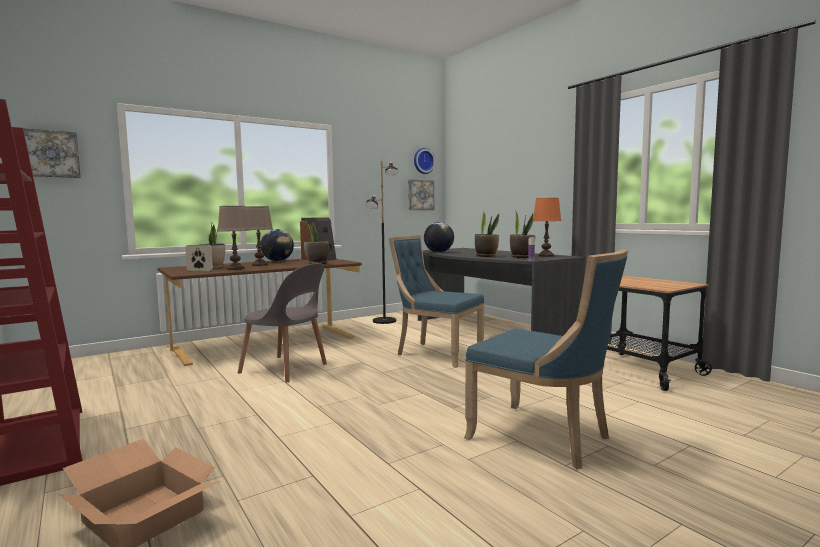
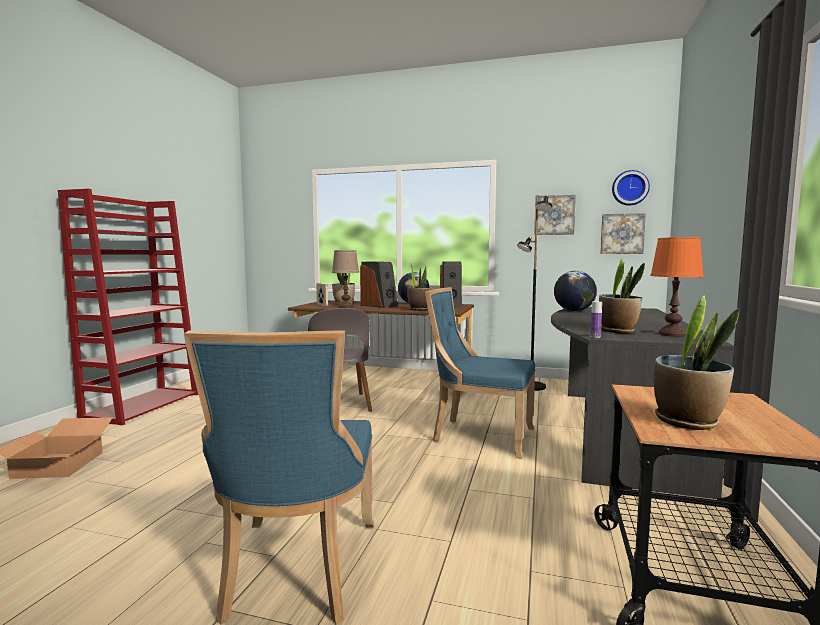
camera: 50 degrees right, 0 degrees up
(51, 154) = (274, 213): picture -> picture (554, 215)
(259, 265) = (379, 305): brown table lamp -> speaker
(436, 353) = (479, 436): blue chair -> blue chair turned 60 degrees counterclockwise
(486, 256) = (585, 323): potted plant -> potted plant (688, 421)

